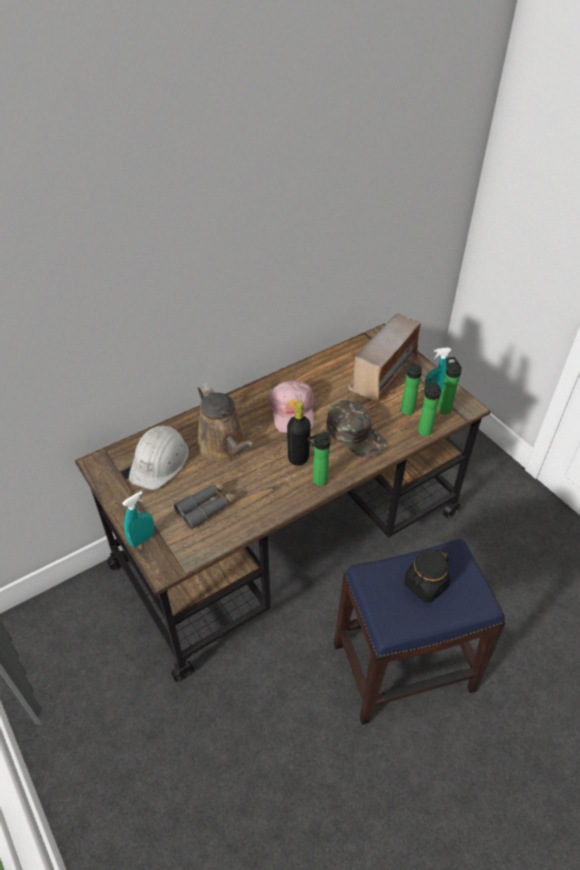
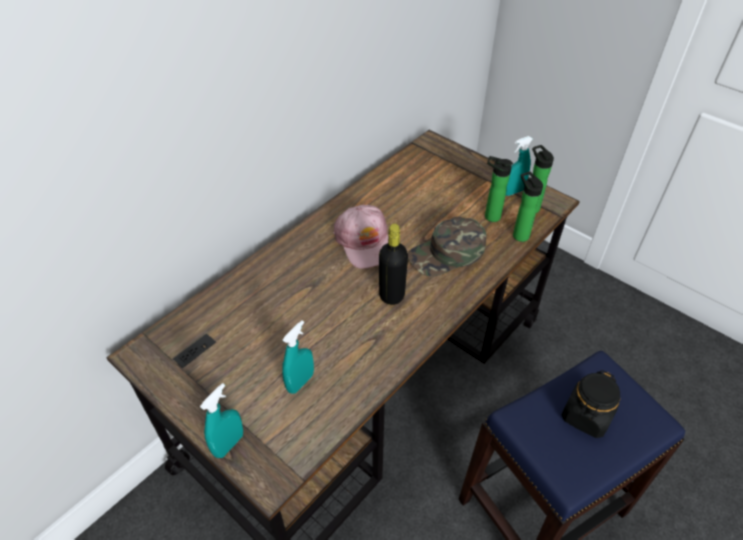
camera: 15 degrees left, 0 degrees up
(160, 461) = (221, 334): white hard hat -> none
(206, 508) = (300, 382): grey binoculars -> turquoise spray bottle
(224, 445) = (297, 298): brown watering can -> none
(317, 481) = (425, 318): bottle -> none
(356, 434) = (447, 254): green cap -> green cap turned 120 degrees clockwise
(384, 374) = (451, 182): radio -> none

